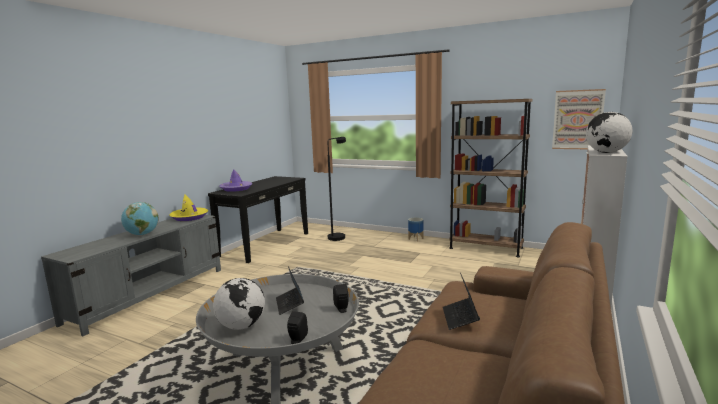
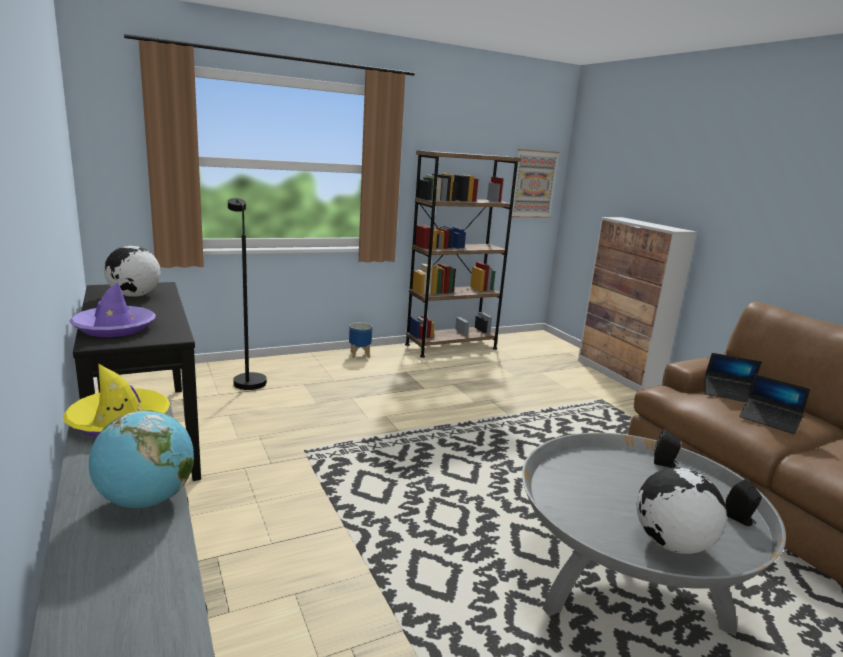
camera: 55 degrees left, 5 degrees up
(290, 304) = (621, 487): laptop -> laptop (728, 393)
(606, 152) = (667, 227): globe -> globe (134, 296)

